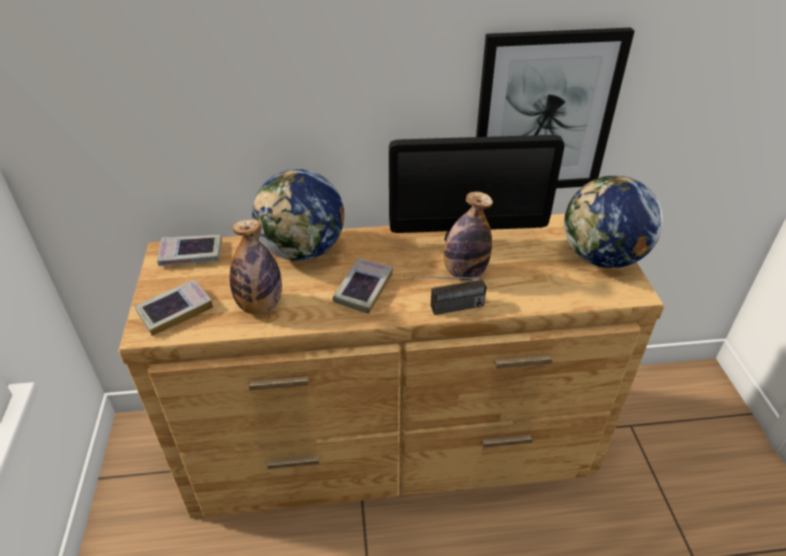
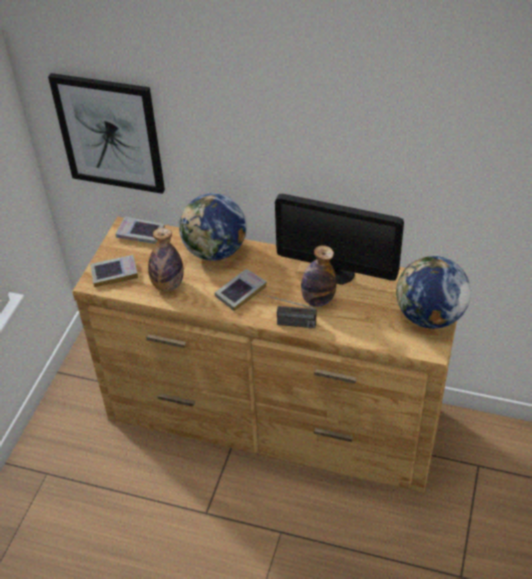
camera: 25 degrees right, 5 degrees up
(544, 114) = (409, 195): picture -> picture (110, 133)

